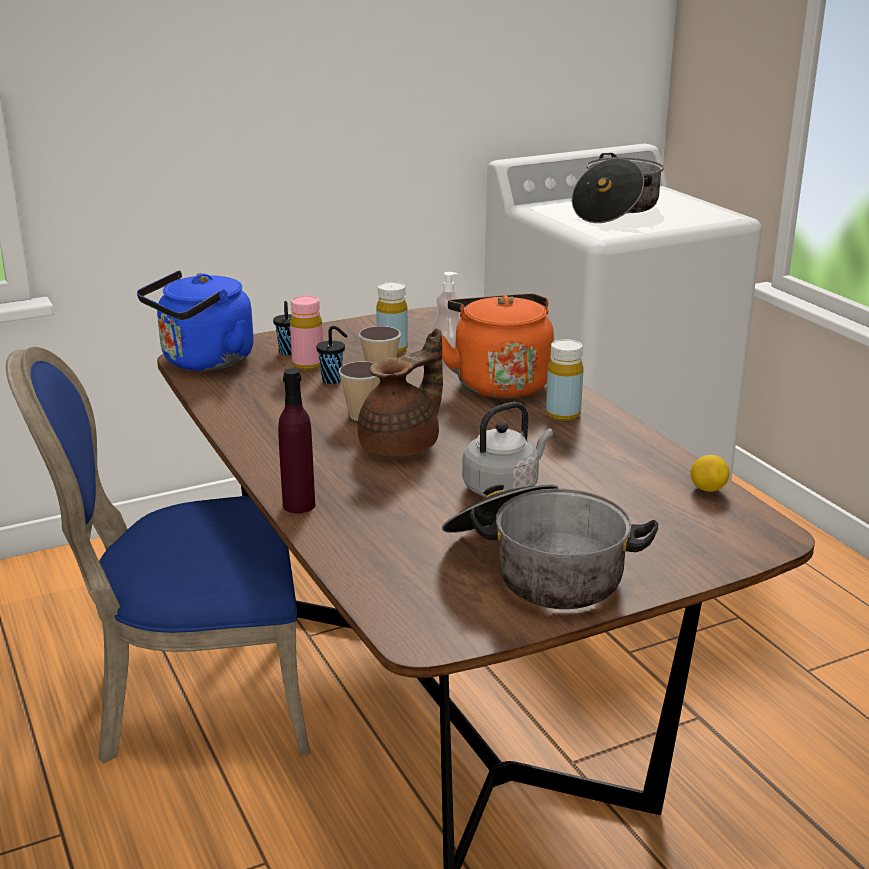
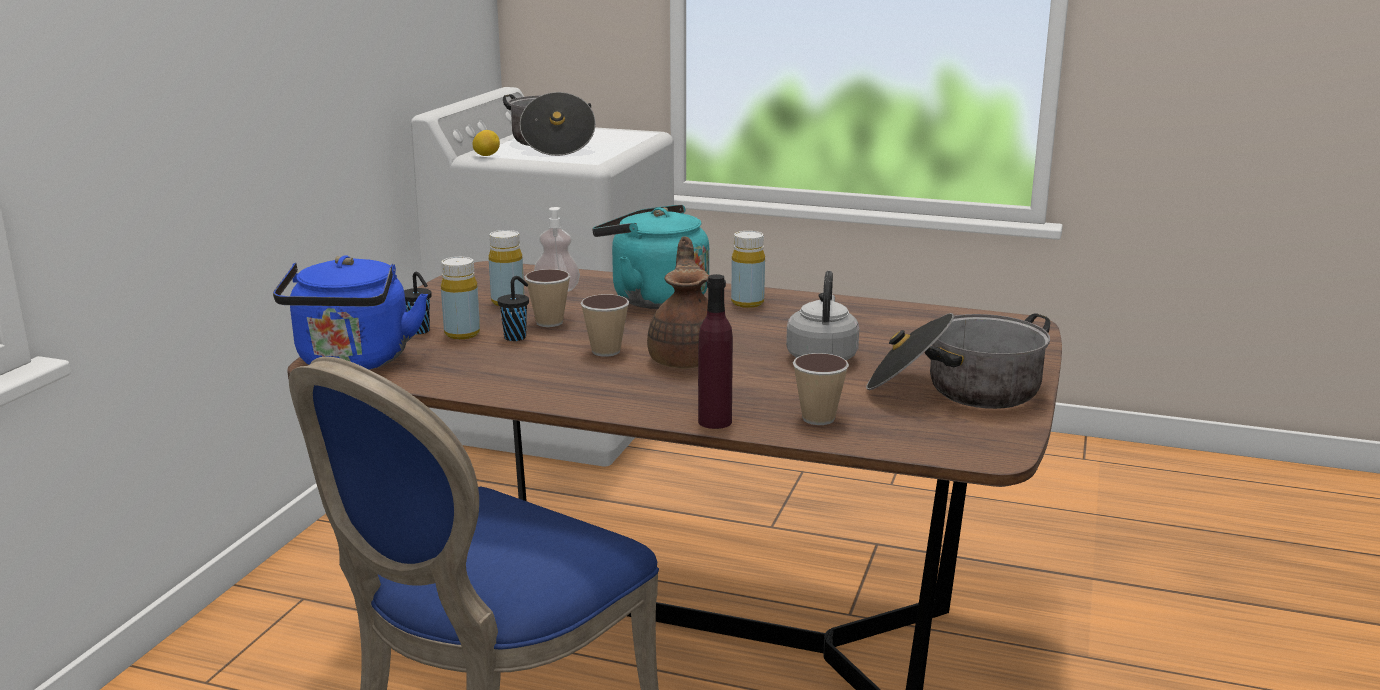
camera: 45 degrees left, 5 degrees down
(308, 364) = (462, 334): pink bottle -> yellow bottle
(371, 538) = (818, 418): none -> cup
(499, 383) = (653, 298): orange kettle -> turquoise kettle
(707, 489) = (935, 313): lemon -> lemon (486, 155)

